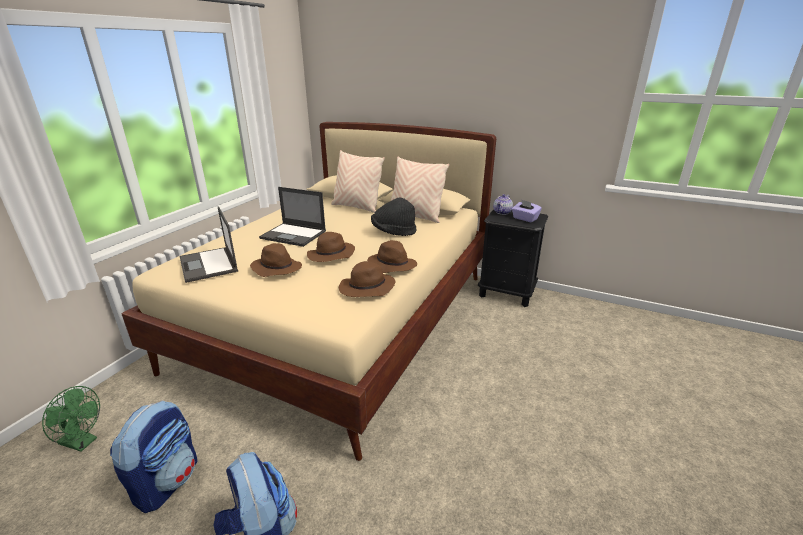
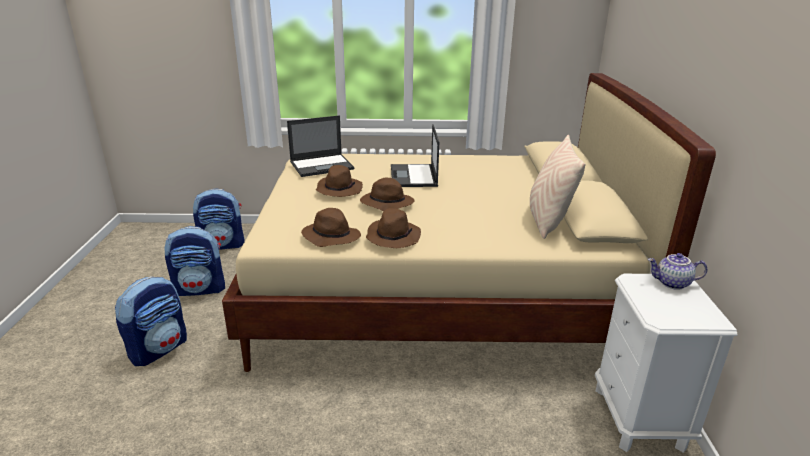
camera: 65 degrees right, 0 degrees up
(82, 442) = (223, 244): green fan -> backpack
(209, 265) = (322, 165): laptop -> laptop turned 150 degrees counterclockwise
(357, 207) = (529, 184): beige pillow -> none
(393, 232) = (480, 219): black hat -> none
(506, 293) = (639, 418): black nightstand -> white nightstand
(525, 219) = (675, 308): purple tissue box -> none

